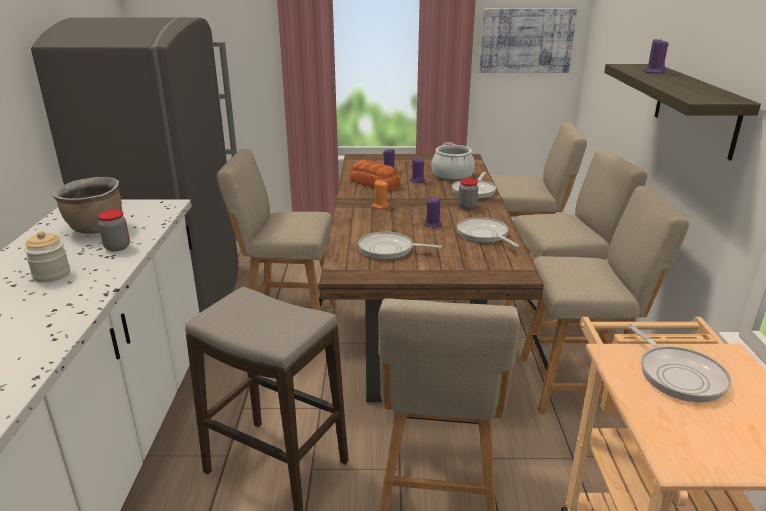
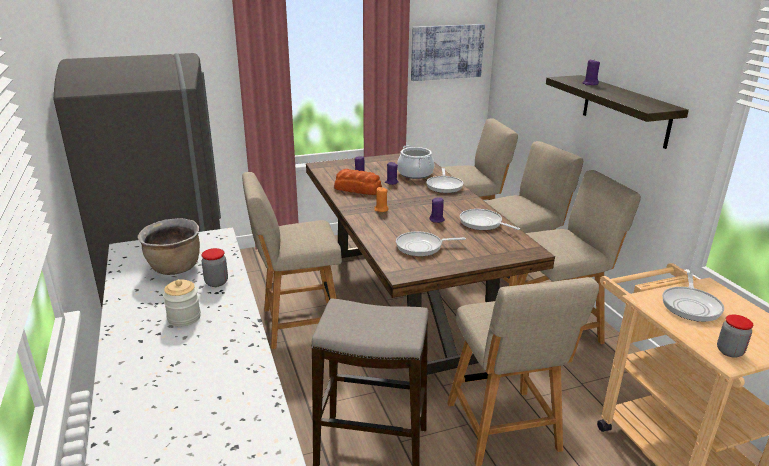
camera: 20 degrees left, 0 degrees up
(467, 207) = (450, 201): jar -> jar (729, 351)
(678, 375) = (691, 305): frying pan -> frying pan turned 60 degrees clockwise

